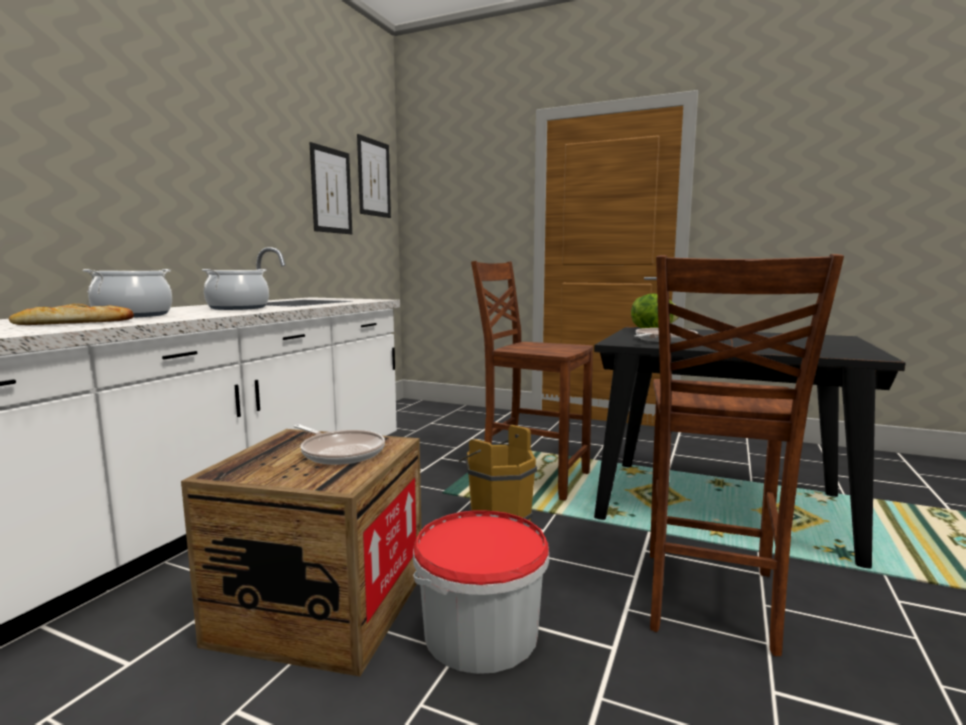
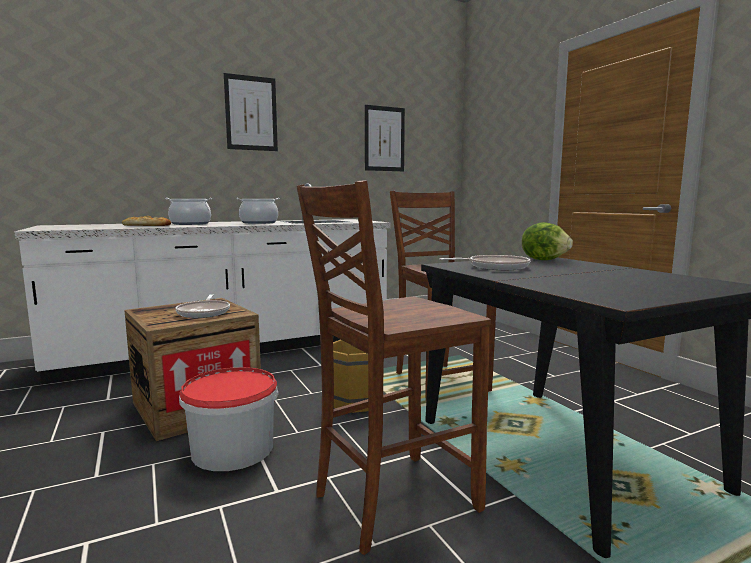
camera: 40 degrees right, 0 degrees up
(374, 178) = (432, 124): picture -> picture (251, 113)

